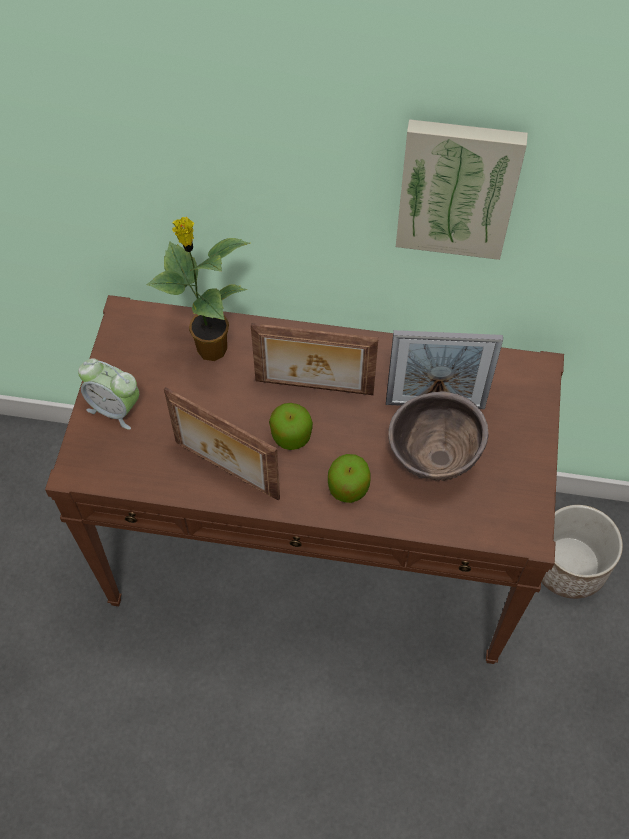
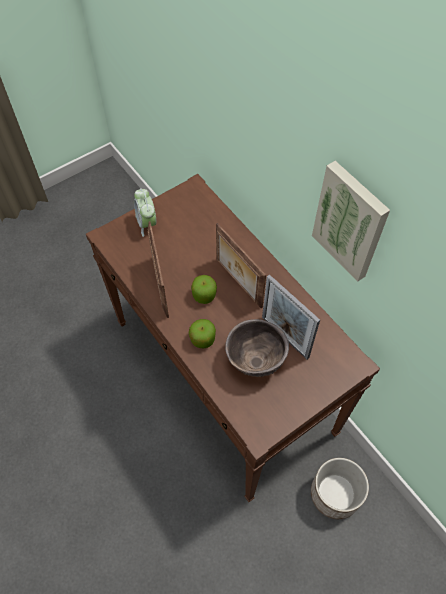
camera: 45 degrees right, 0 degrees up
(210, 348) = (213, 229): potted plant -> none

